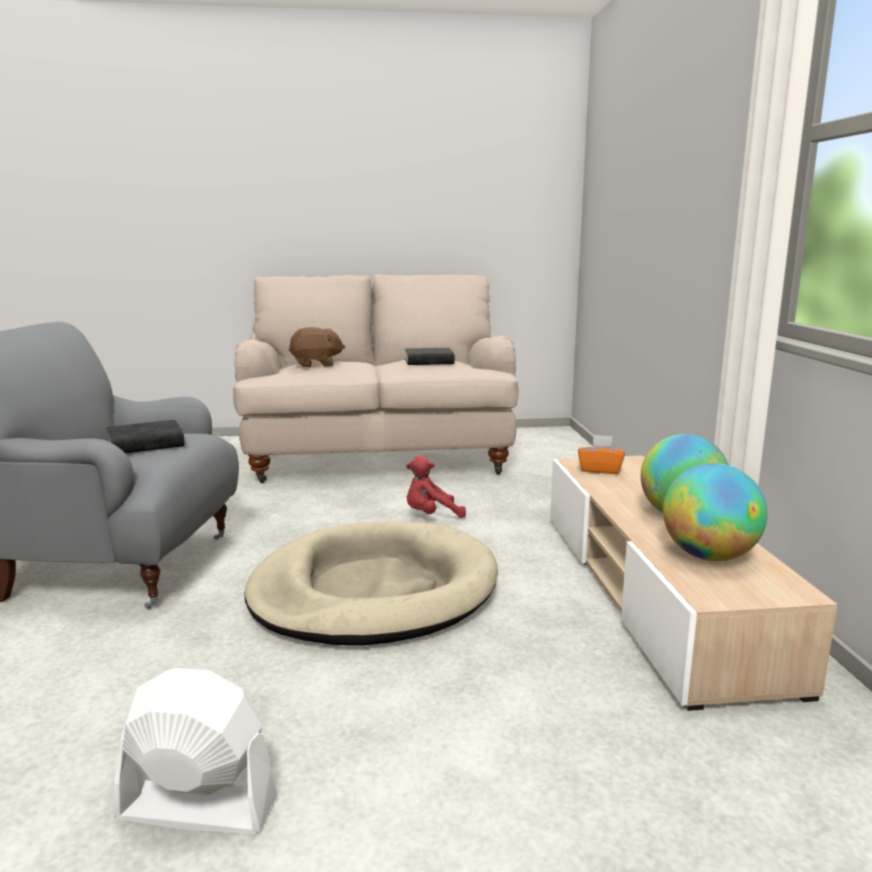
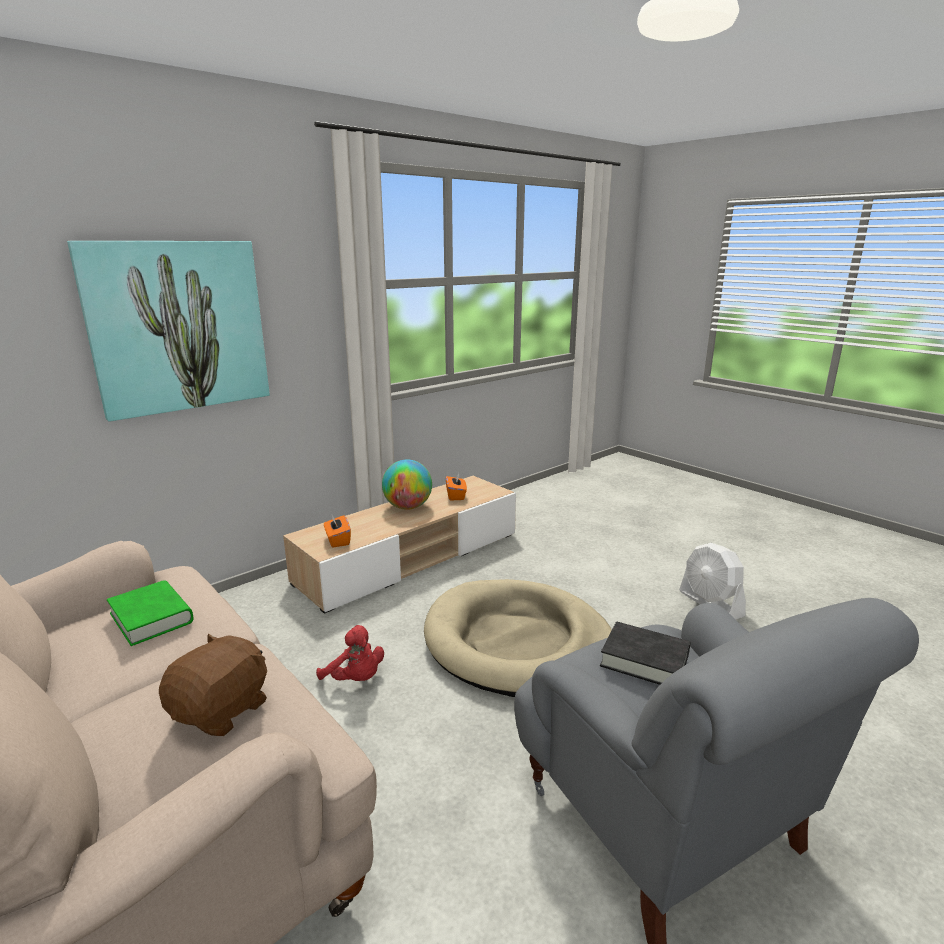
camera: 125 degrees left, 5 degrees up
(316, 364) = (222, 710): brown plush toy -> brown plush toy turned 75 degrees clockwise
(429, 361) = (151, 618): black book -> green book
(671, 197) = (178, 327): none -> picture
(709, 556) = (456, 496): globe -> orange tissue box

